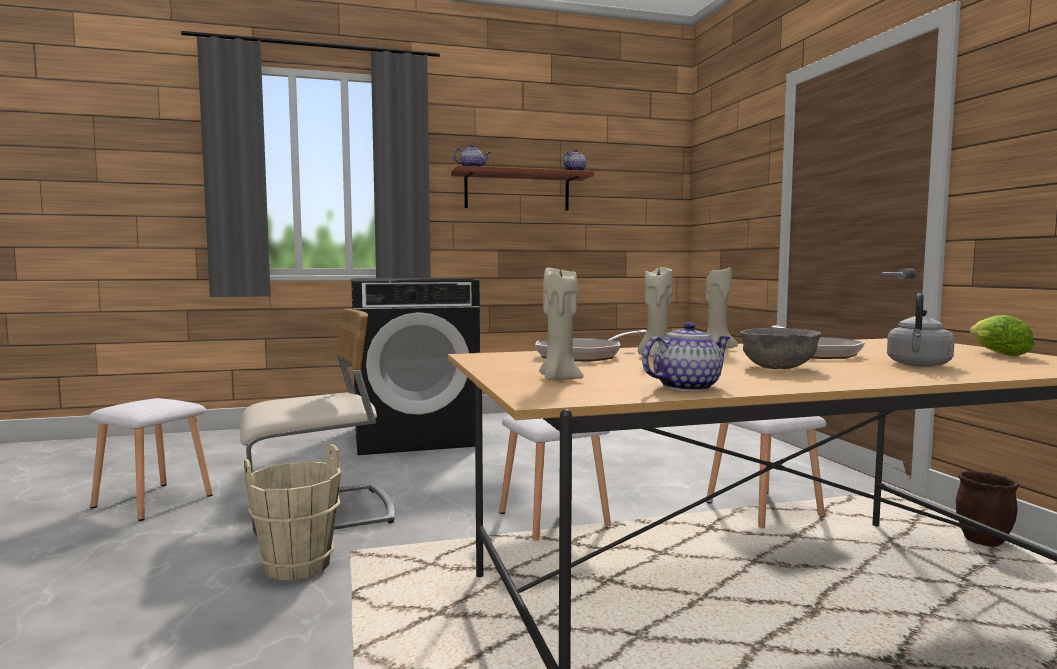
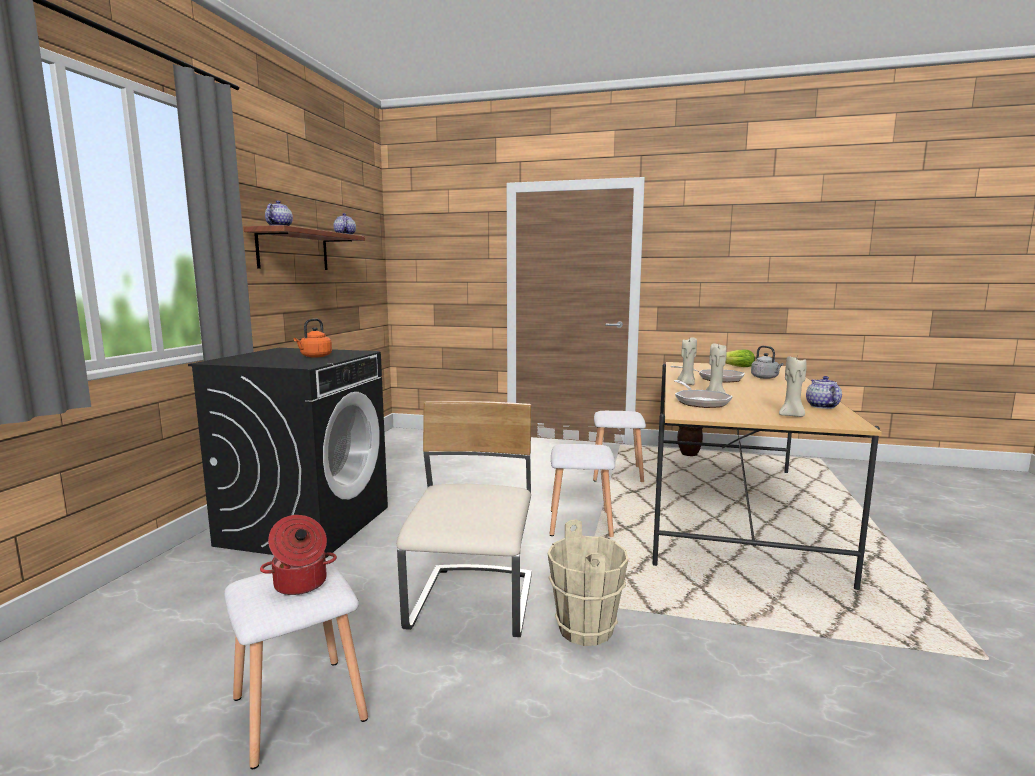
camera: 60 degrees left, 5 degrees up
(146, 404) = (300, 584): none -> cooking pot
(417, 279) = (315, 356): none -> orange kettle
(779, 367) = (764, 389): grey bowl -> none

